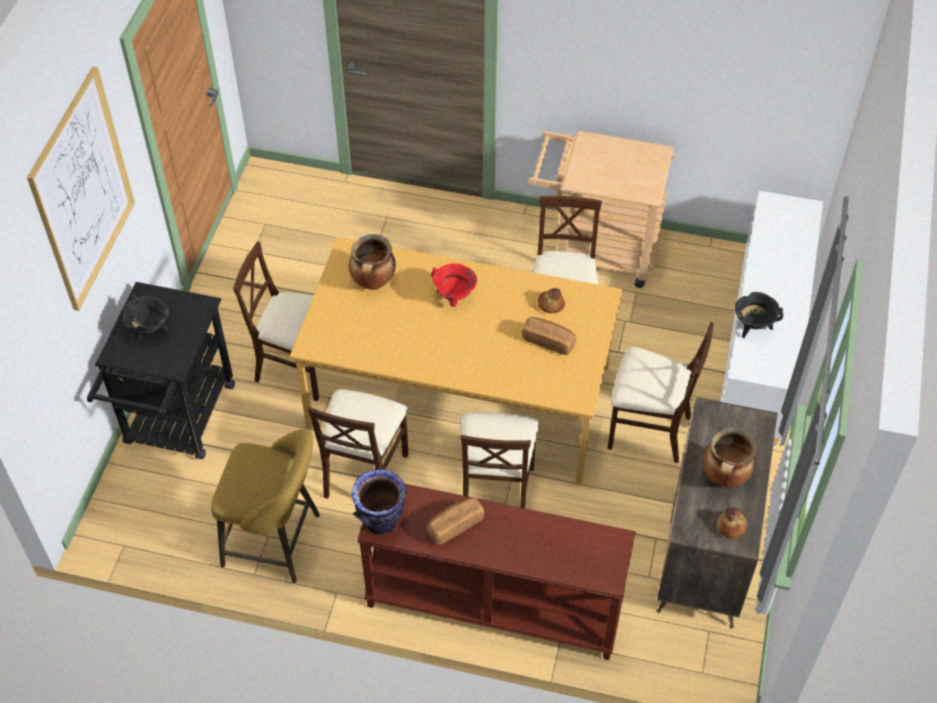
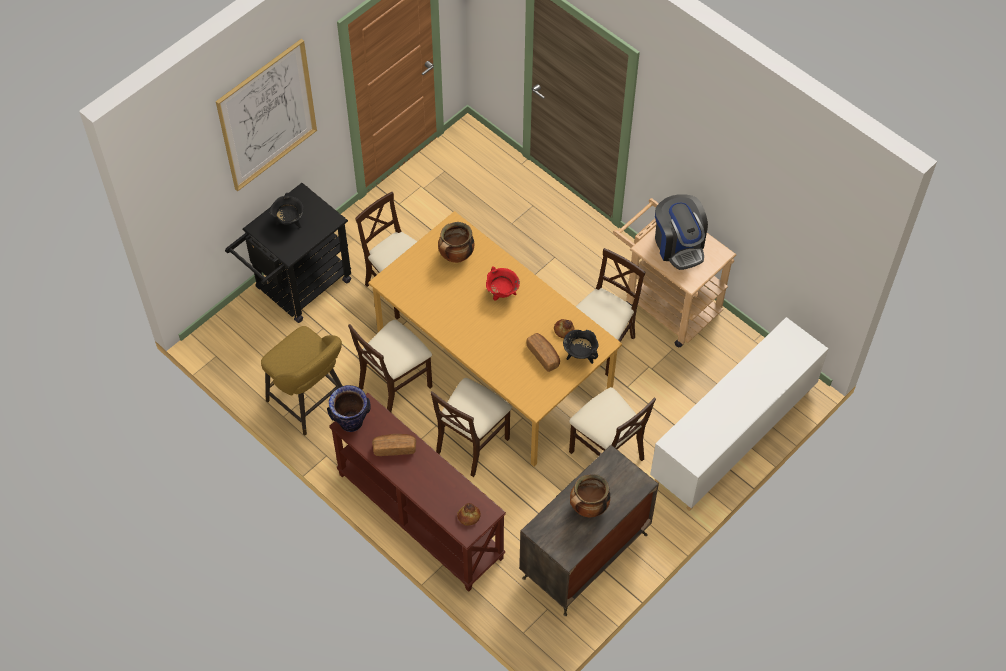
camera: 30 degrees right, 5 degrees up
(609, 163) = (679, 245): none -> coffee machine
(731, 526) = (568, 542): bread -> bread (469, 517)
(753, 327) = (700, 416): black cooking pot -> black cooking pot (580, 355)

